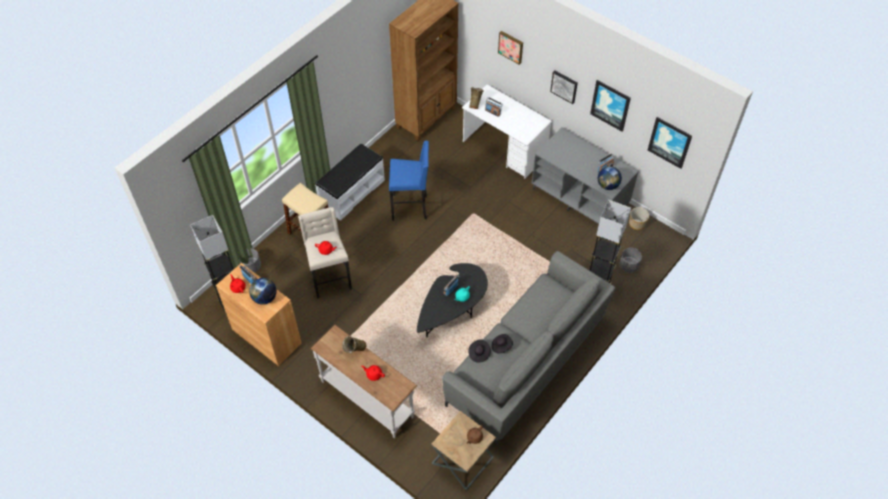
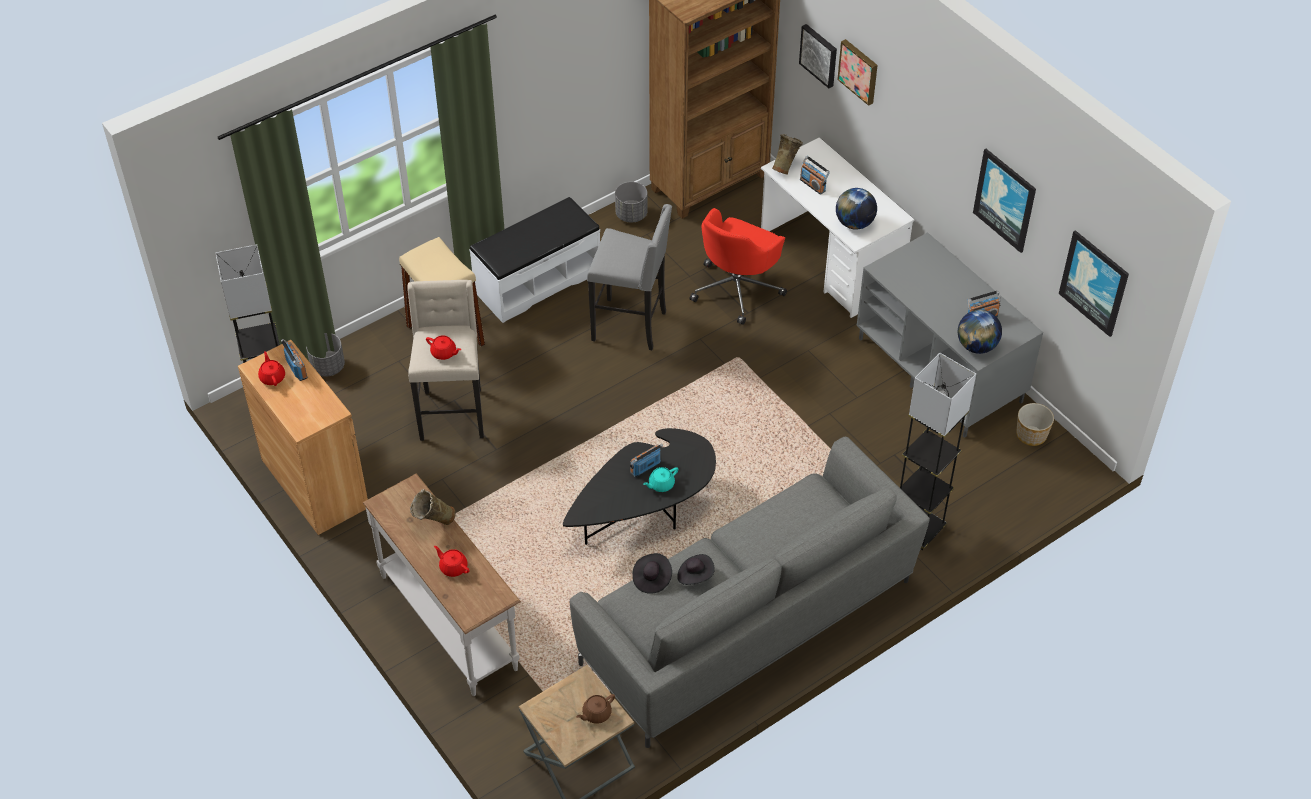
camera: 15 degrees right, 5 degrees down
(265, 298) = (310, 403): globe -> globe (854, 223)
(410, 207) = (631, 326): blue stool -> grey stool
(460, 174) = (737, 288): none -> red office chair
(564, 86) = (936, 155): picture -> picture (819, 55)
(628, 266) = (991, 504): grey planter -> grey planter (631, 215)

